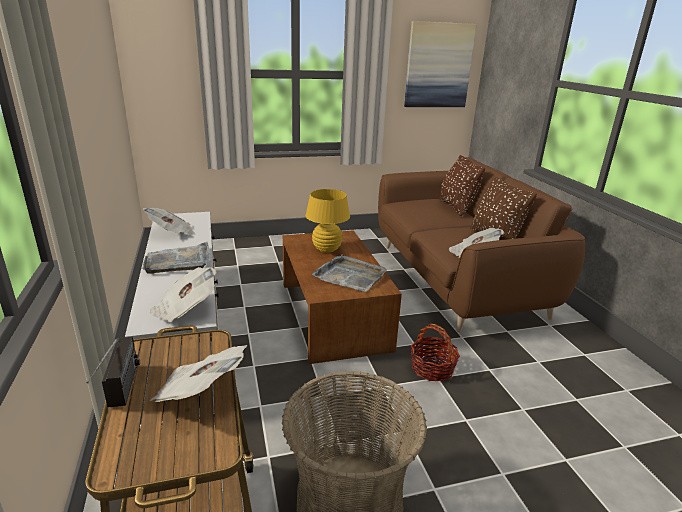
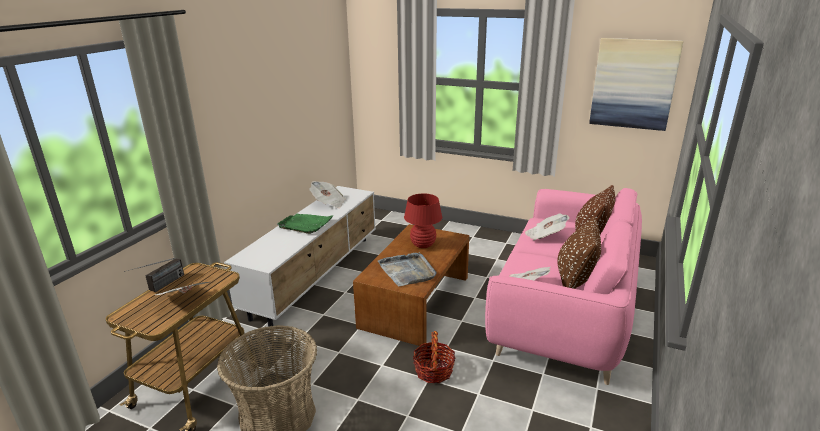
camera: 40 degrees right, 0 degrees up
(178, 261) = (305, 224): grey tray -> green tray
(185, 309) = (268, 257): newspaper -> newspaper (545, 236)
(327, 249) = (423, 245): yellow table lamp -> red table lamp
(456, 278) = (564, 311): brown sofa -> pink sofa

